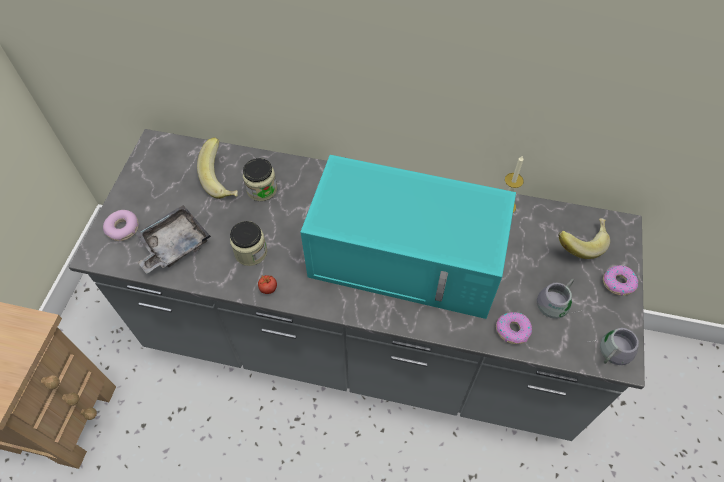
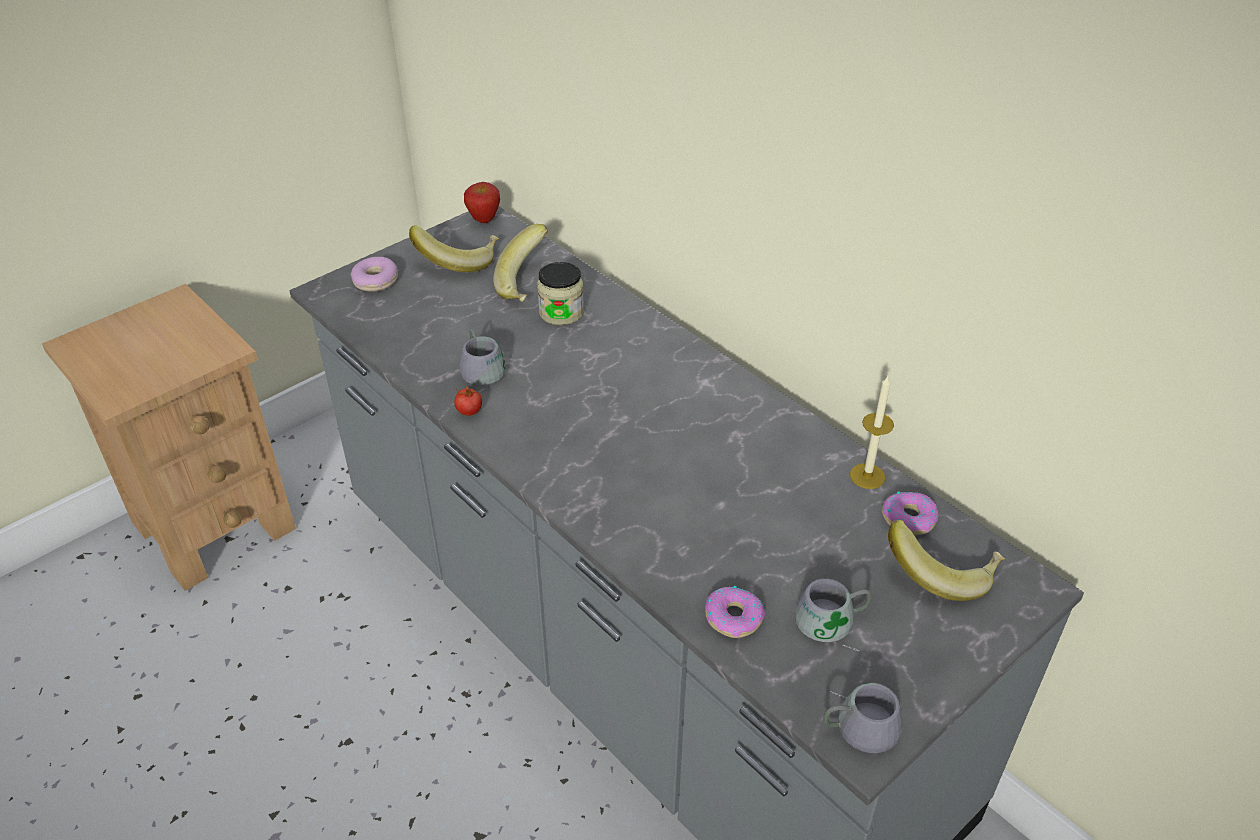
camera: 35 degrees right, 15 degrees down
(153, 146) = (484, 220): none -> apple
(165, 185) = (459, 261): none -> banana
(174, 245) = (411, 320): grey tray -> none
(251, 252) = (486, 367): jar -> grey mug
(408, 258) = (670, 466): turquoise microwave -> none
(618, 282) = (956, 651): donut -> donut (908, 518)

